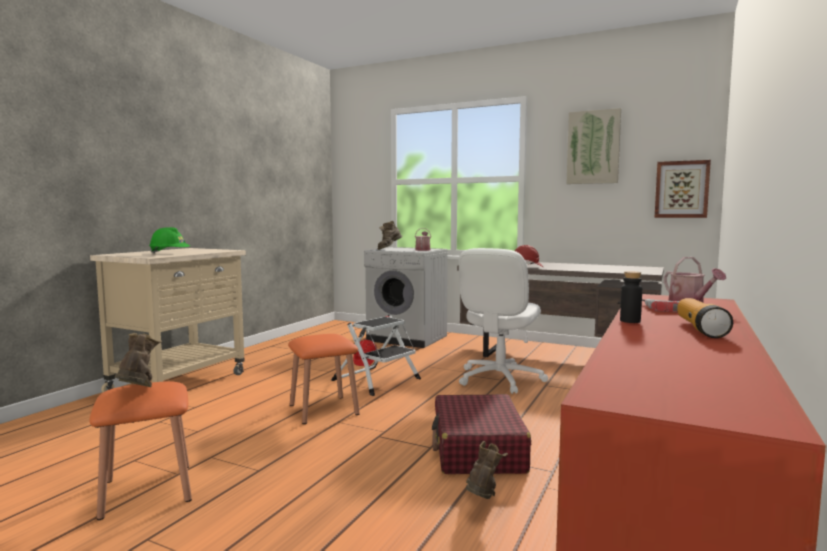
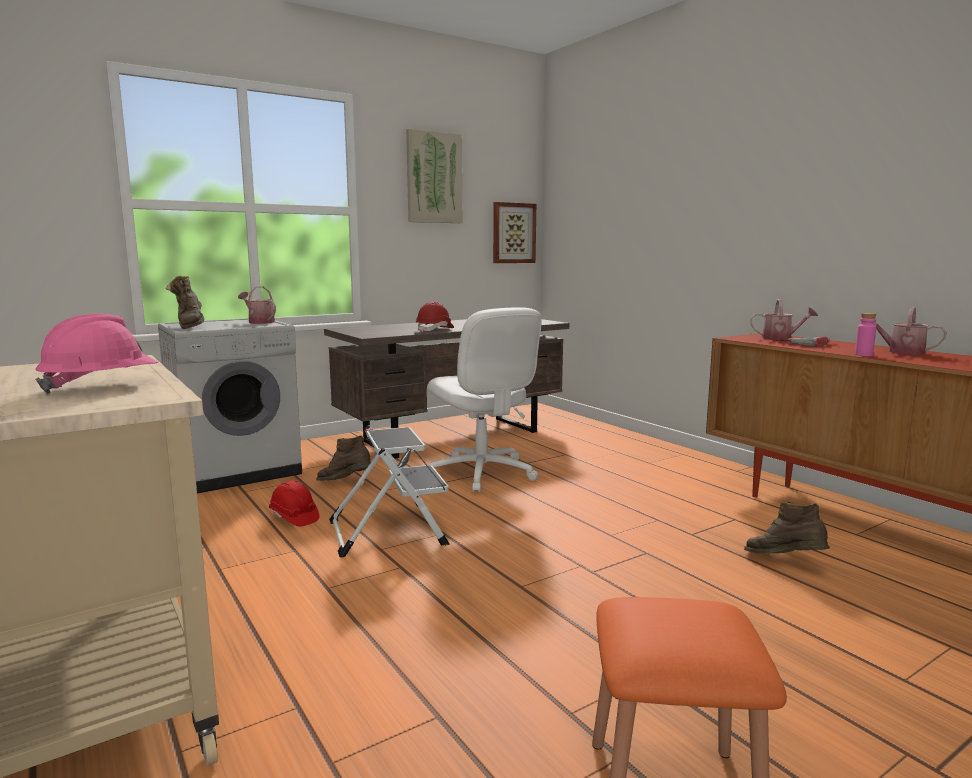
camera: 60 degrees left, 5 degrees up
(137, 393) = (711, 627): brown boot -> brown boot (345, 483)
(169, 254) = (101, 386): green hard hat -> pink hard hat
(323, 409) = (462, 586): orange stool -> none
(477, 449) = (669, 533): red suitcase -> none
(630, 321) = (863, 355): black bottle -> pink bottle
(700, 329) = (901, 352): flashlight -> watering can

